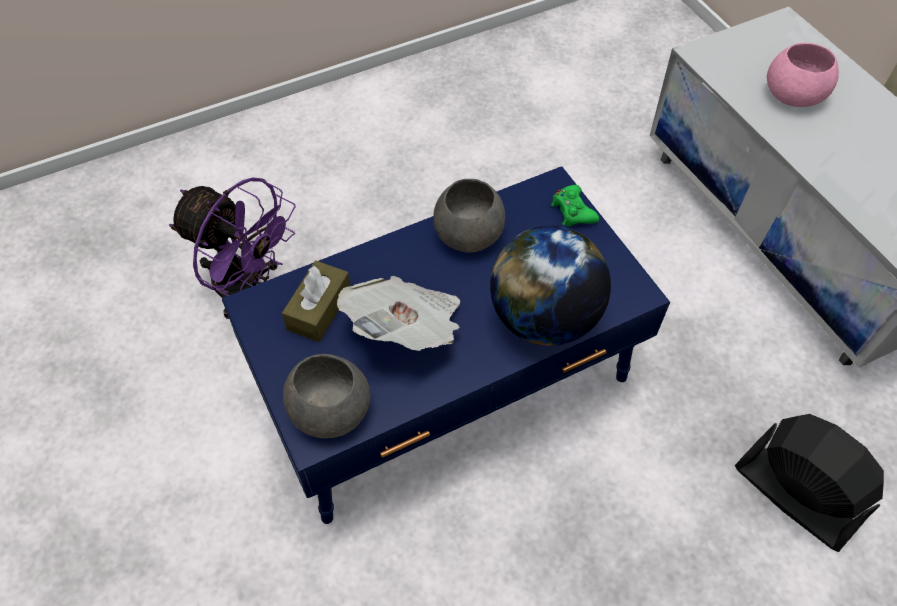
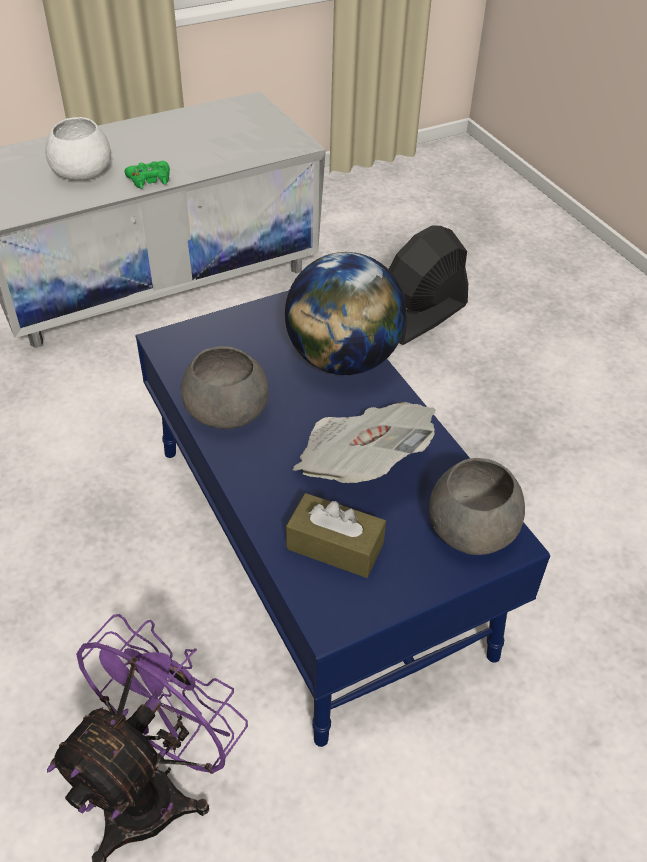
camera: 90 degrees left, 10 degrees down
(572, 211) = (204, 330): green game controller -> green game controller (149, 179)
(795, 94) = (82, 171): pink bowl -> white bowl

